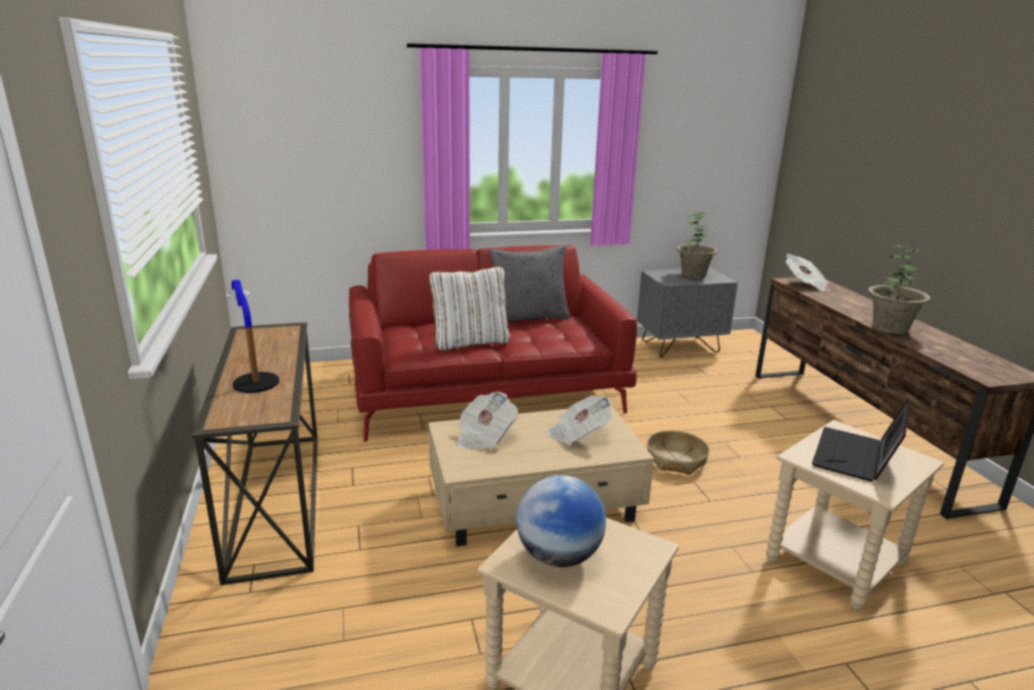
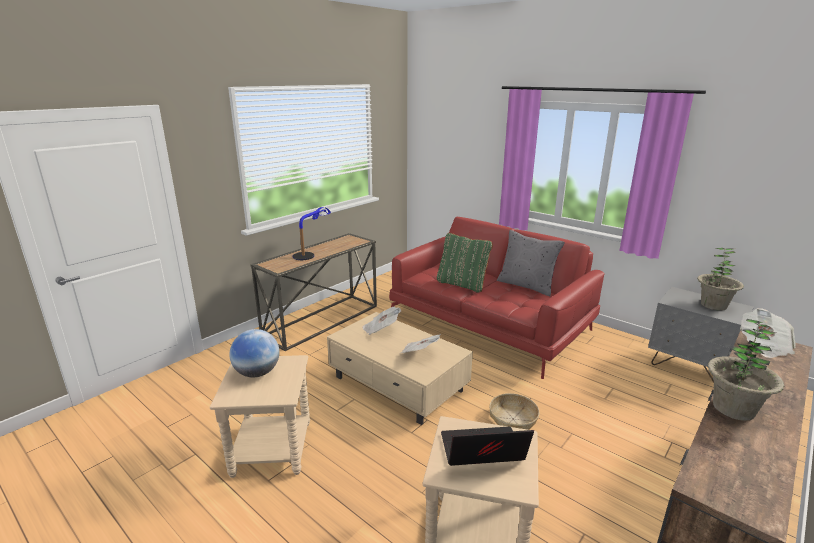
camera: 55 degrees right, 0 degrees up
(470, 342) = (462, 284): white pillow -> green pillow

